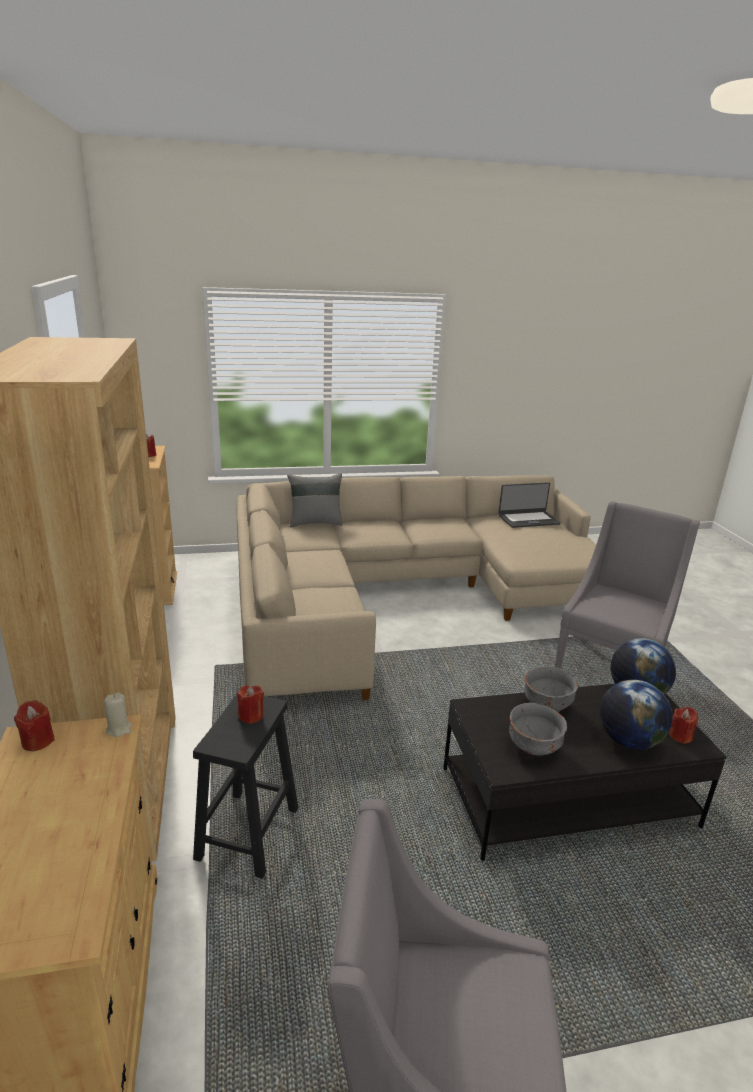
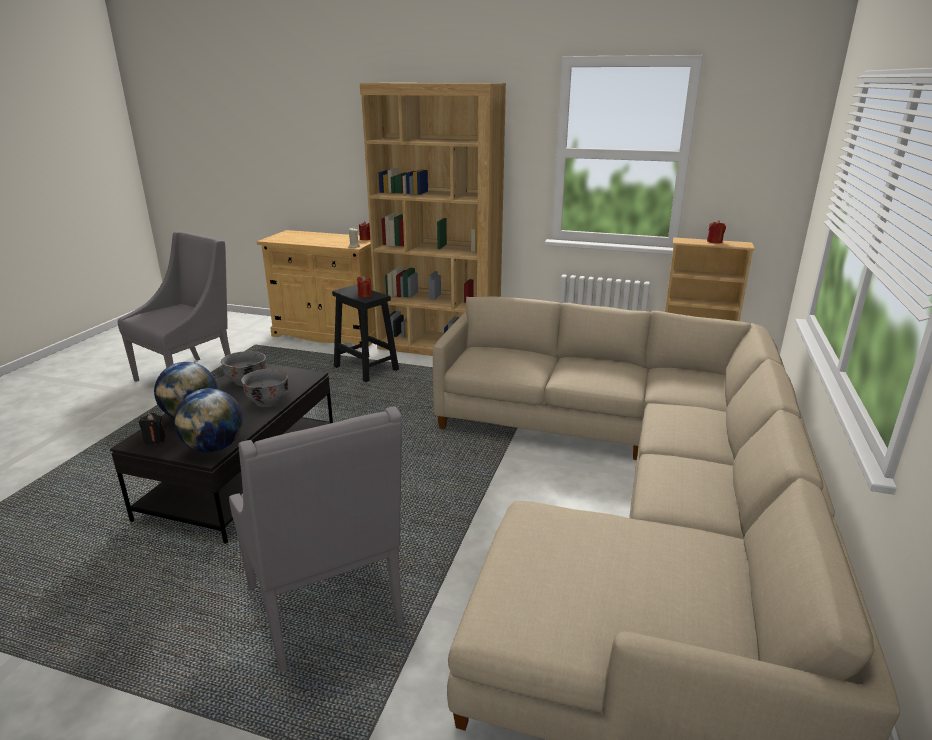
camera: 120 degrees right, 0 degrees up
(315, 522) = (722, 393): grey pillow -> none
(528, 519) = (699, 598): laptop -> none
(680, 736) = (155, 440): red candle -> black candle

